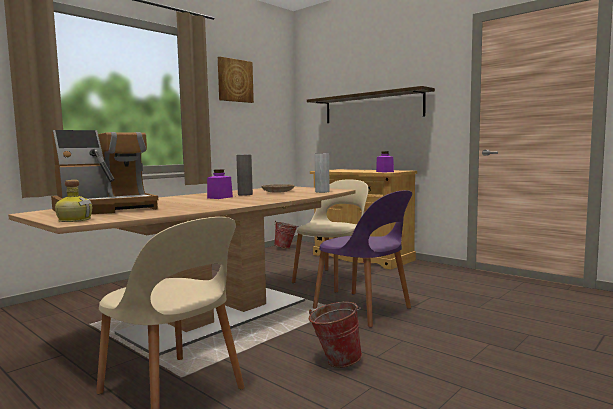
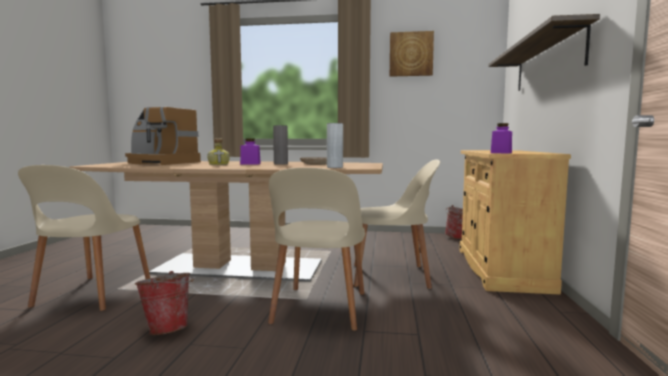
camera: 55 degrees right, 0 degrees up
(75, 220) = (100, 165): bottle -> bottle (219, 164)
(363, 309) = (319, 309): purple chair -> beige chair

